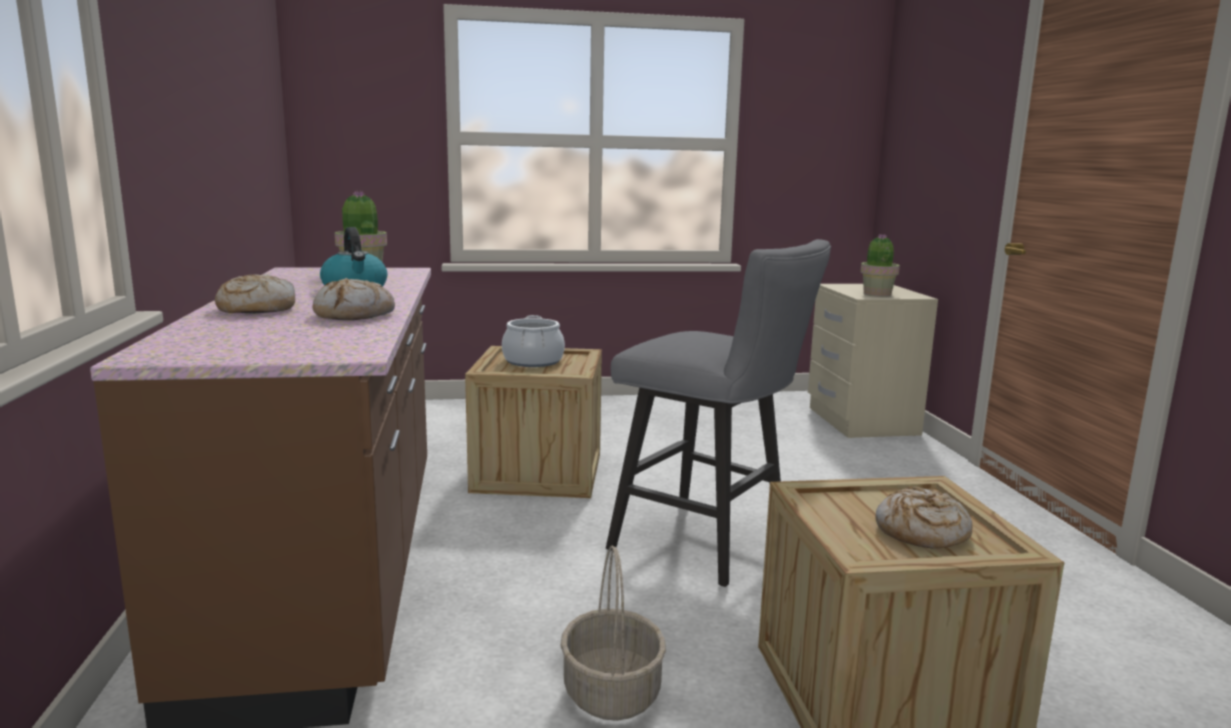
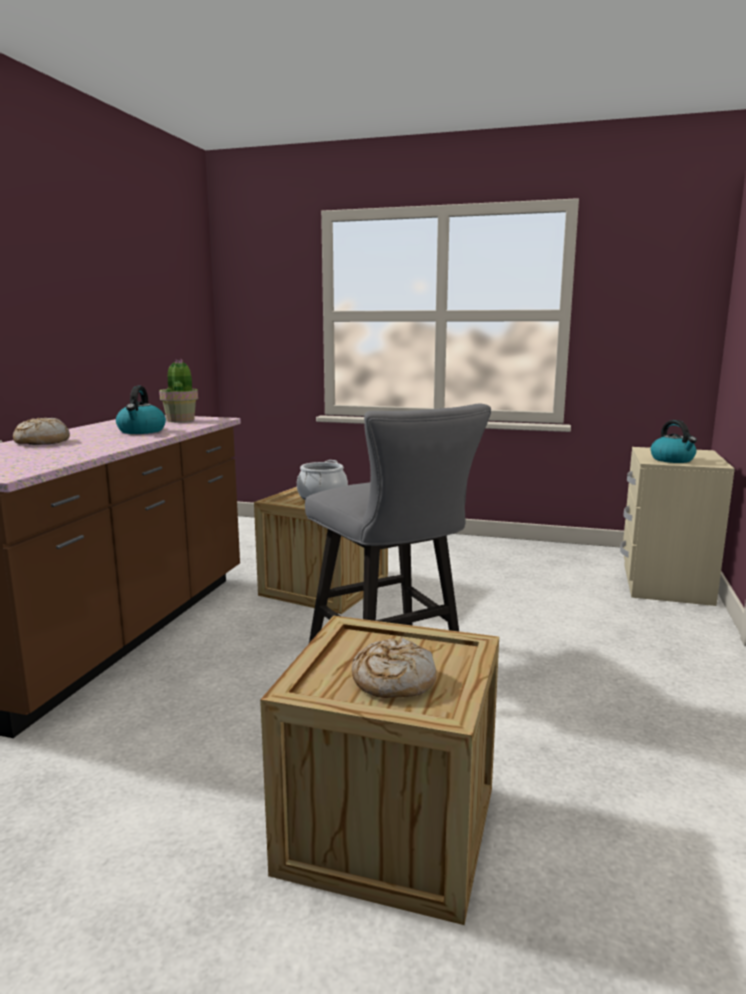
camera: 25 degrees right, 0 degrees up
(355, 315) = (85, 449): bread -> none
(611, 692) = (188, 763): basket -> none
(877, 294) = (673, 460): potted plant -> kettle

